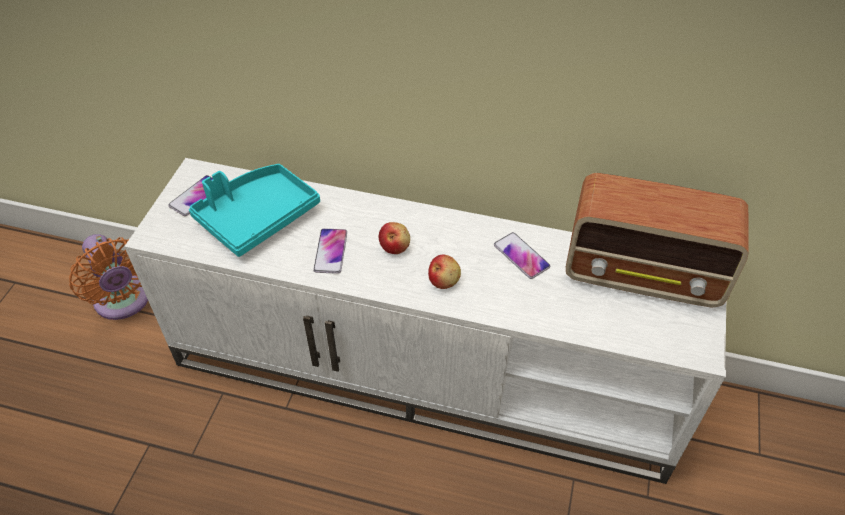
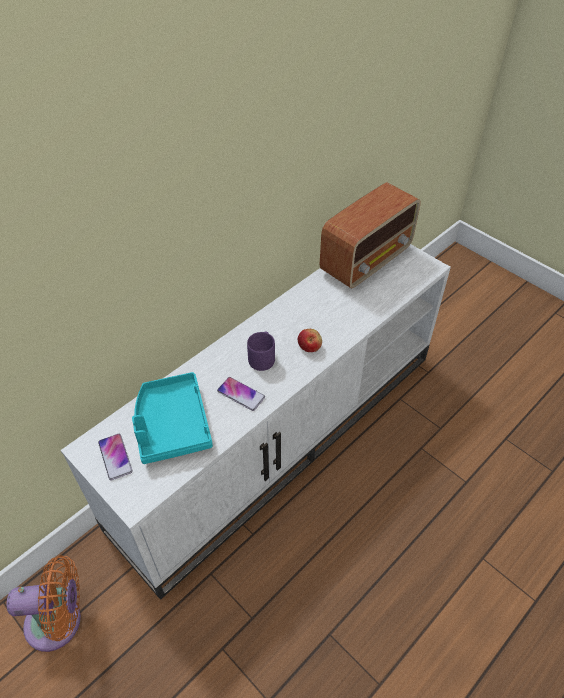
camera: 60 degrees left, 0 degrees up
(394, 246) = (262, 358): apple -> purple mug
(521, 256) = (316, 302): phone -> none

